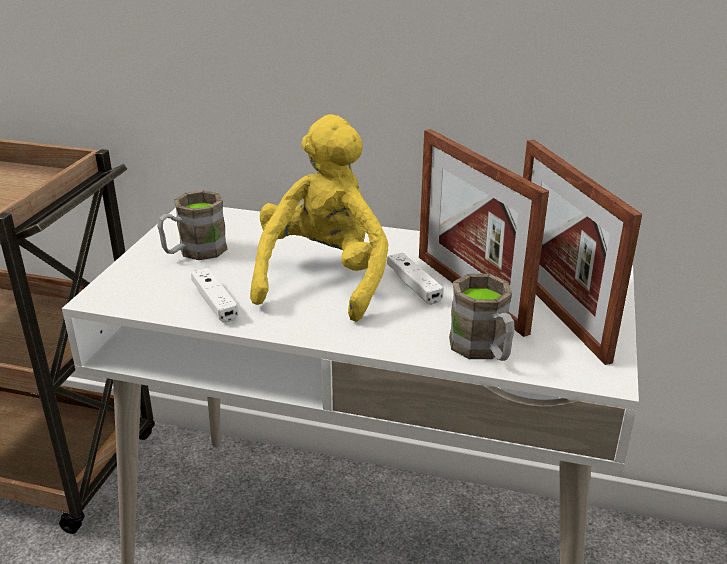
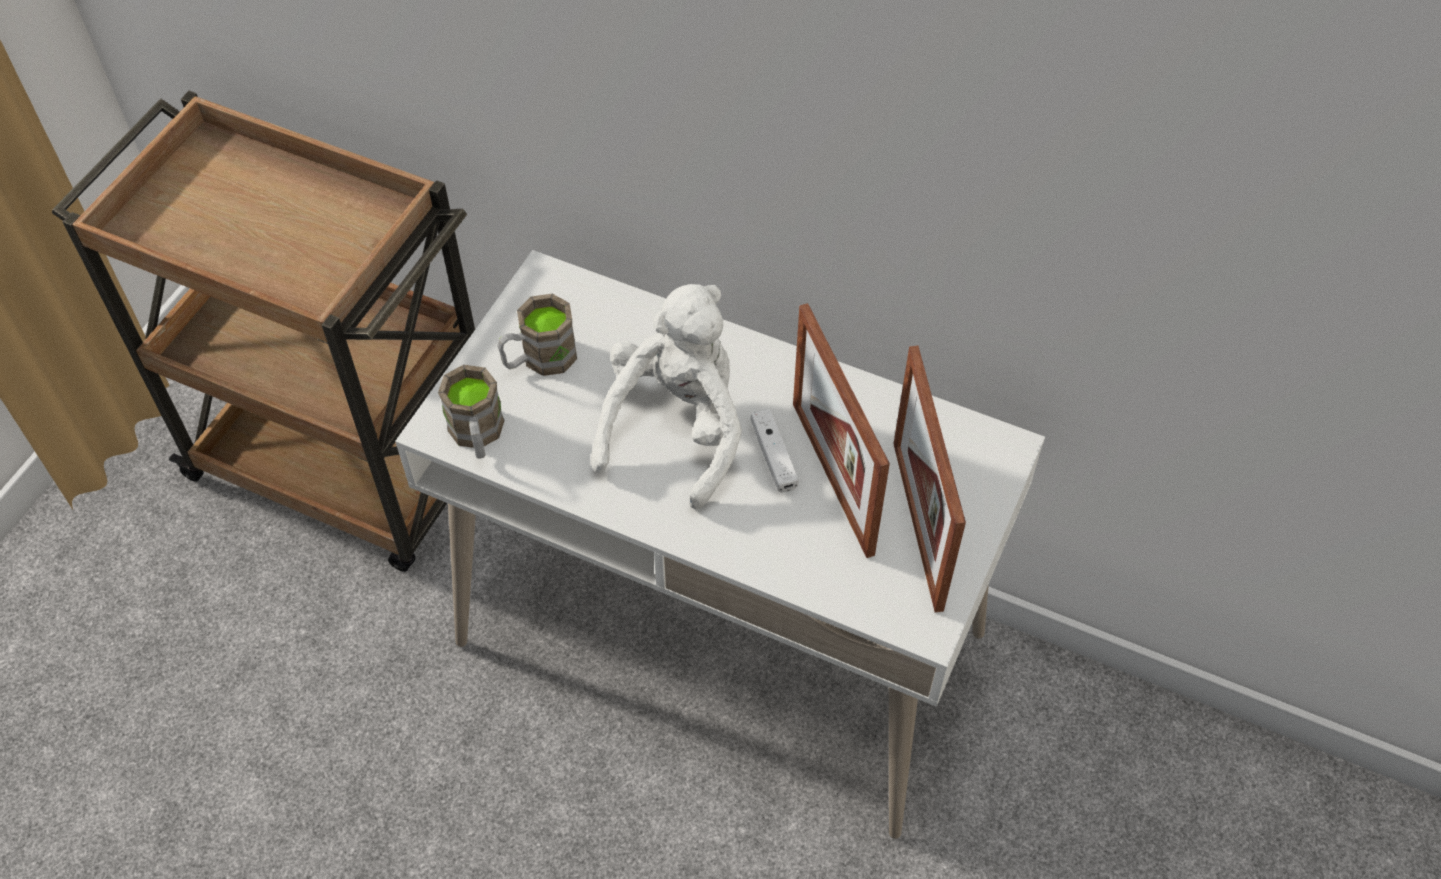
camera: 10 degrees right, 25 degrees up
(215, 302) = (554, 455): white game controller -> none
(323, 278) = (677, 429): yellow plush toy -> white plush toy
(483, 350) = (818, 572): brown mug -> brown mug (477, 436)

